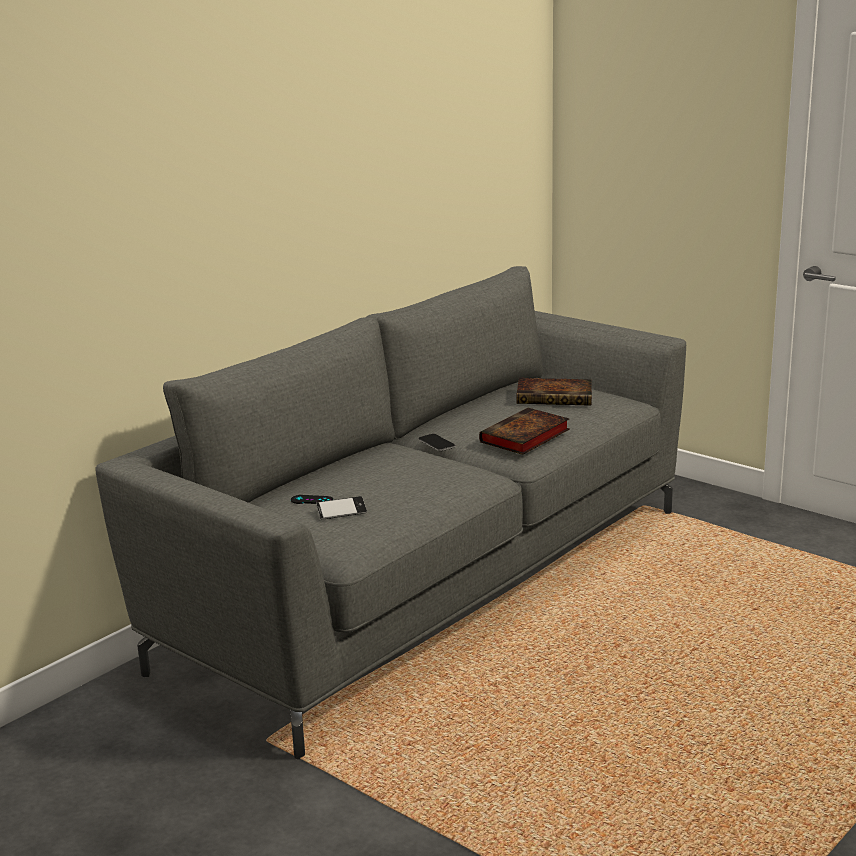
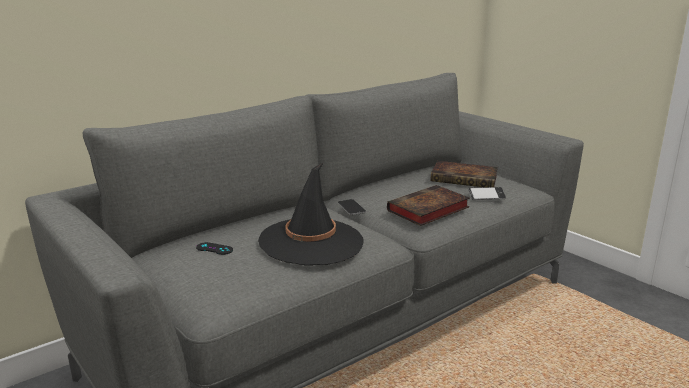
camera: 10 degrees right, 0 degrees up
(341, 512) = (232, 264): phone -> phone (486, 196)
(413, 482) = (311, 242): none -> black hat

